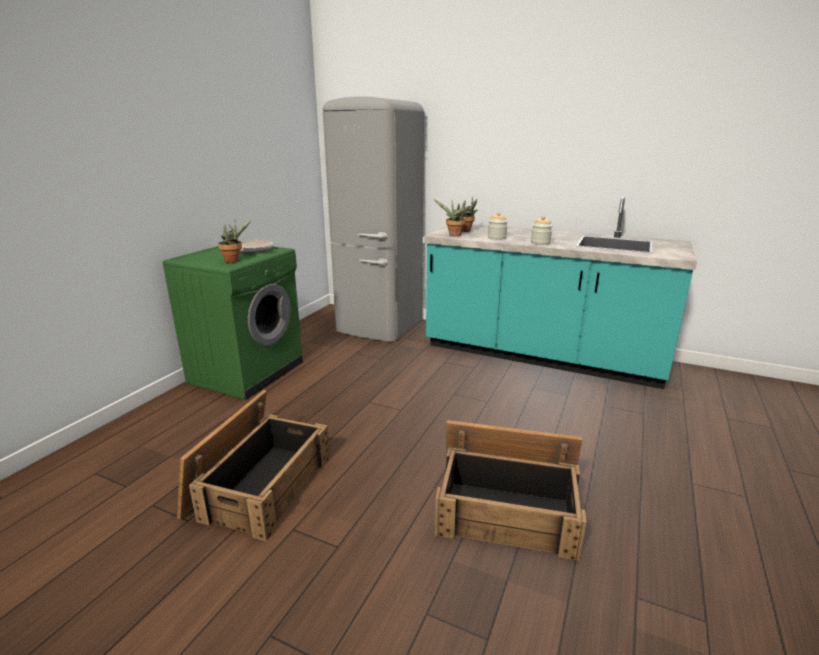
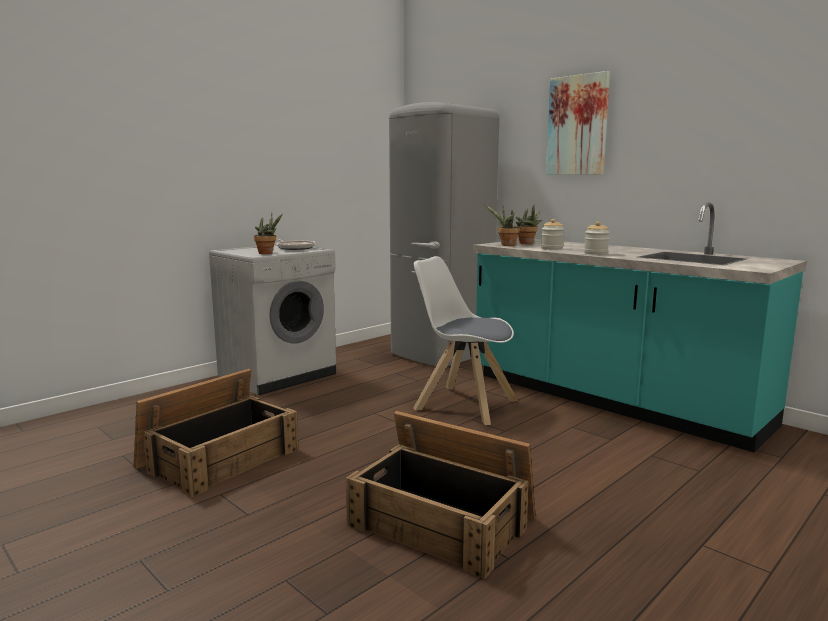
camera: 20 degrees right, 10 degrees down
(249, 373) = (279, 375): green washing machine -> white washing machine
(436, 379) = (463, 404): none -> chair
(501, 123) = (577, 125): none -> picture

